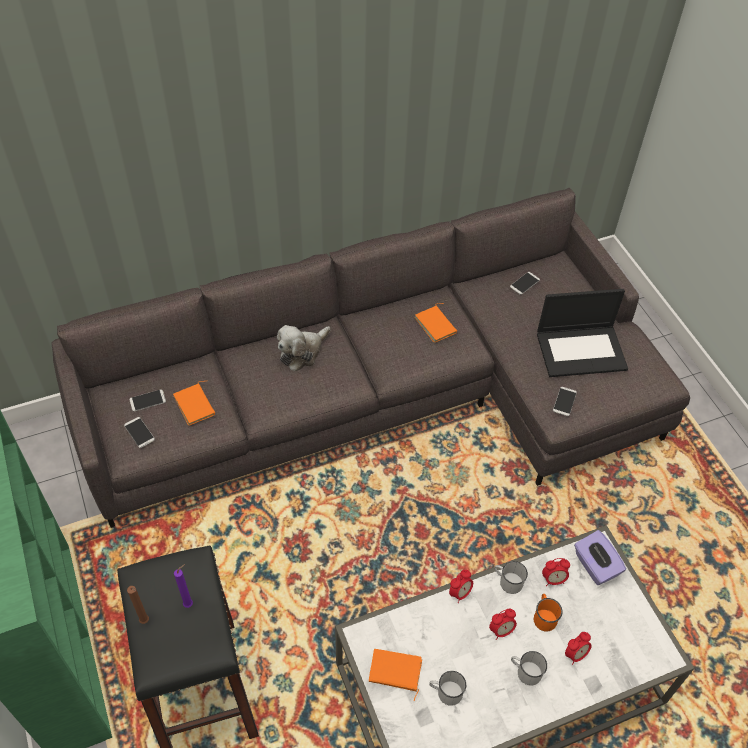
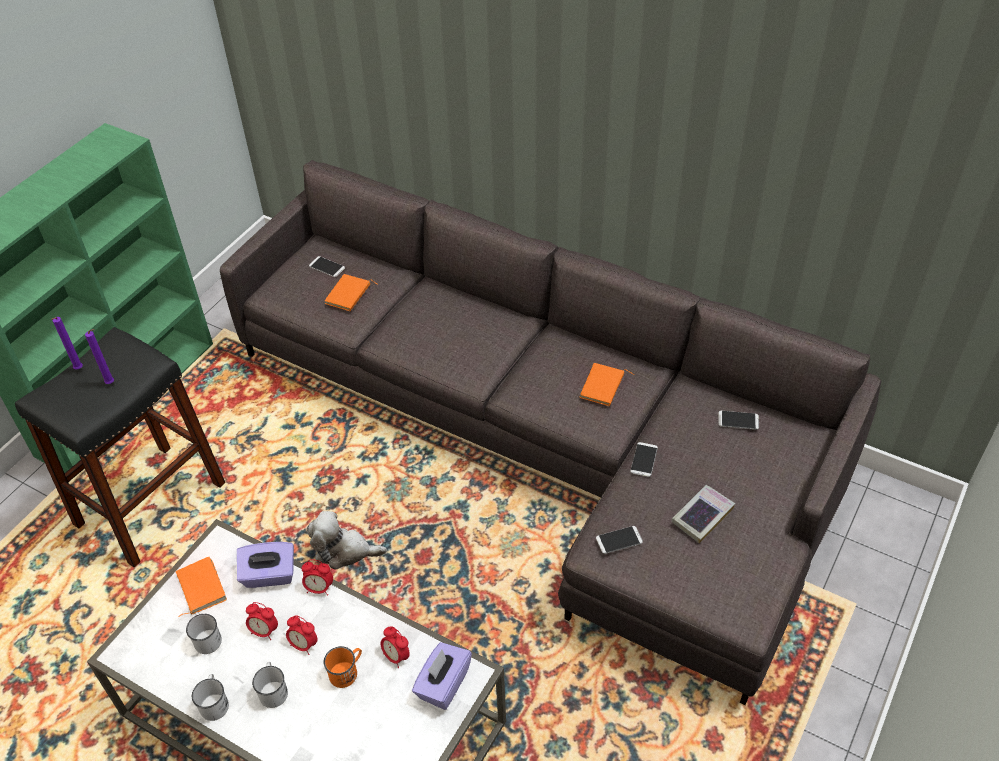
camera: 55 degrees right, 5 degrees down
(139, 432) = (292, 282): phone -> phone (644, 460)
(145, 622) = (78, 370): brown candle -> purple candle
(302, 352) = (472, 321): plush toy -> plush toy (344, 551)
(422, 619) = (269, 575): none -> purple tissue box
(507, 581) = (362, 619): white mug -> white mug (214, 702)
(575, 654) = (324, 723): alarm clock -> alarm clock (264, 631)
(581, 350) = (702, 516): laptop -> book

